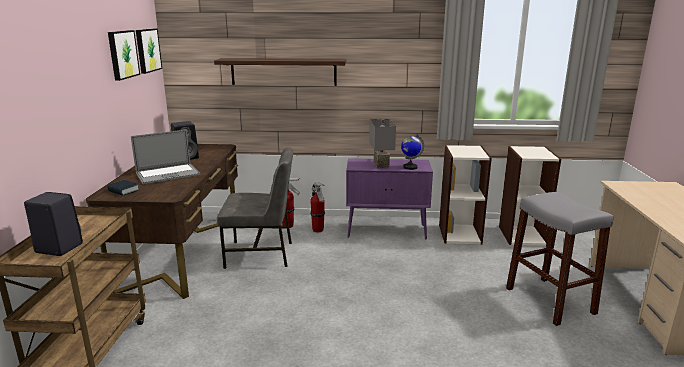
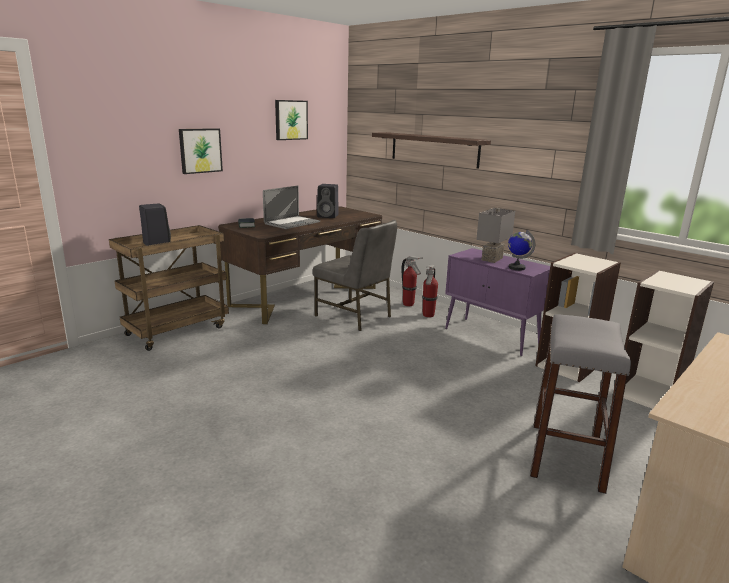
camera: 40 degrees right, 0 degrees up
(147, 50) = (326, 120): picture -> picture (200, 150)
(168, 174) = (292, 223): laptop -> laptop turned 60 degrees counterclockwise

